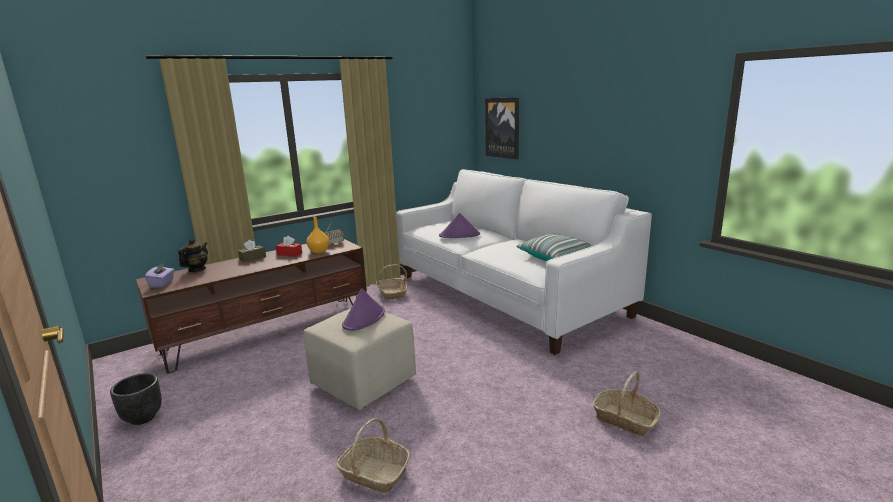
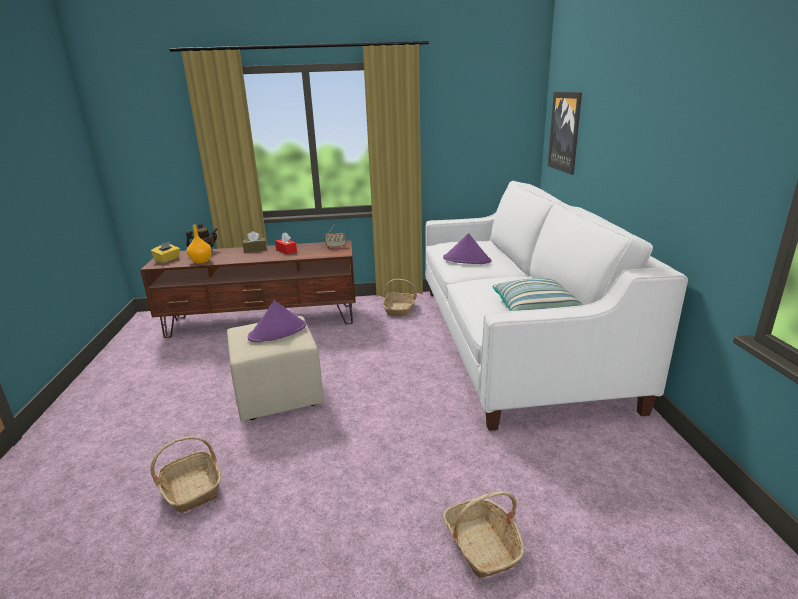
camera: 30 degrees right, 5 degrees up
(142, 418) = (113, 370): black planter -> none
(162, 283) = (167, 260): purple tissue box -> yellow tissue box
(319, 251) = (312, 252): orange vase -> orange vase (201, 261)

